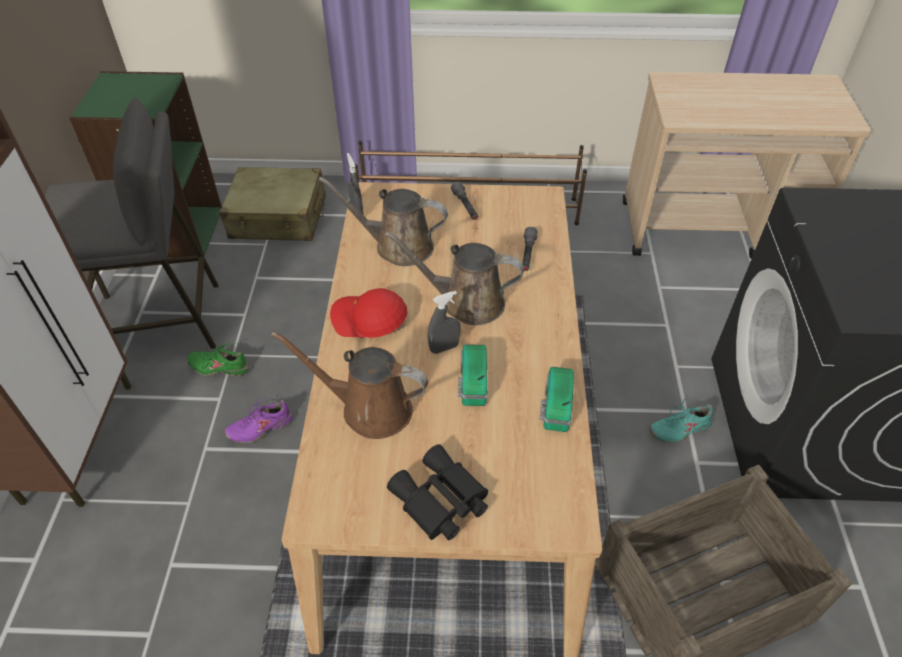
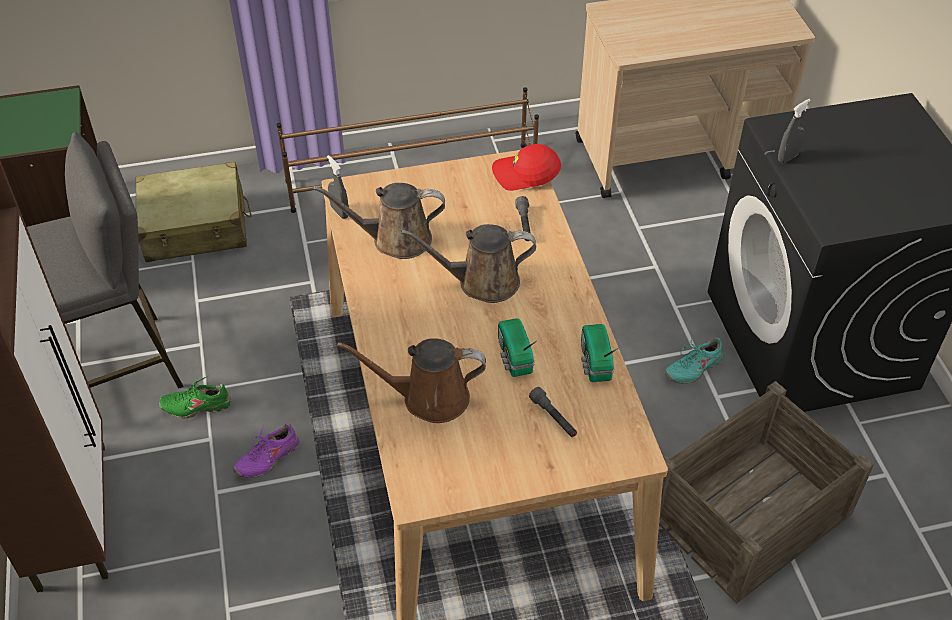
camera: 15 degrees left, 0 degrees up
(368, 320) = (395, 318): red cap -> red cap (525, 175)
(440, 502) = (520, 462): black binoculars -> none
(444, 348) = (476, 329): grey spray bottle -> grey spray bottle (788, 157)
(465, 206) = (447, 186): grey flashlight -> grey flashlight (553, 418)

